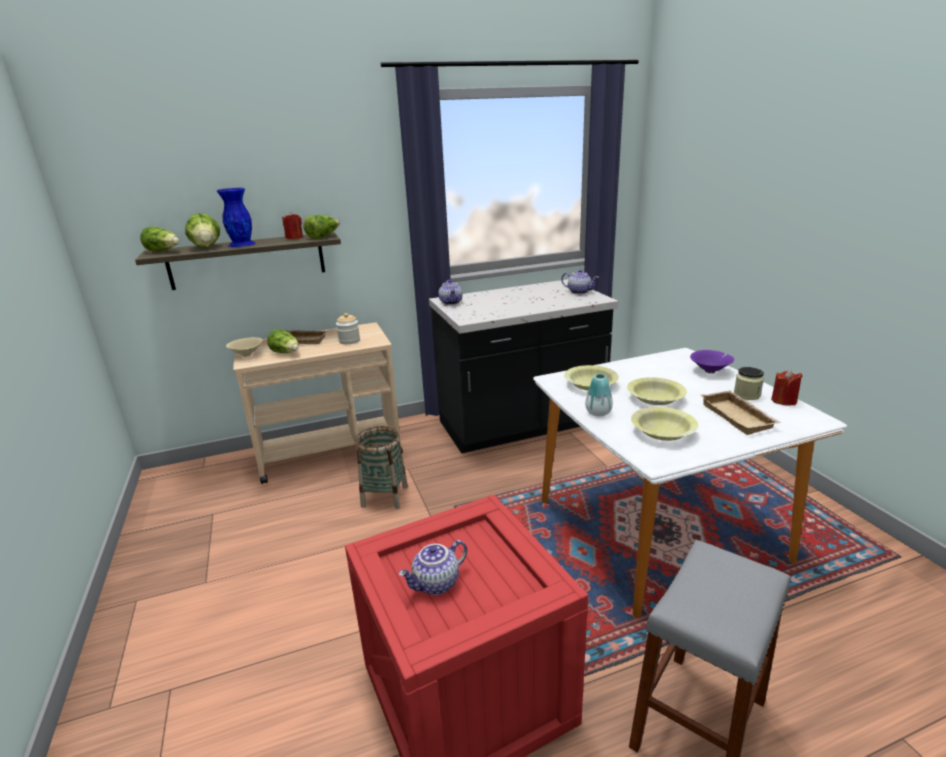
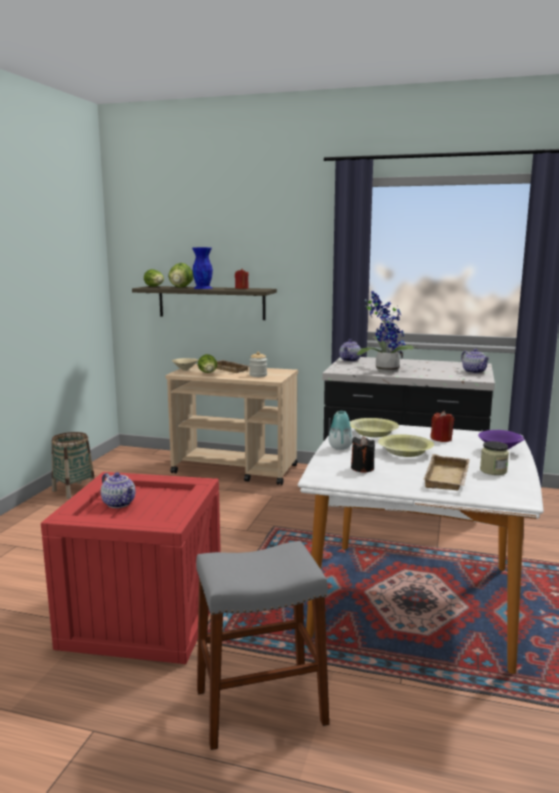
camera: 35 degrees right, 10 degrees down
(323, 237) = (259, 289): lettuce -> none
(385, 496) = (235, 505): basket -> basket (74, 490)
(436, 584) = (120, 503): teapot -> teapot turned 135 degrees counterclockwise
(507, 307) = (384, 370): none -> potted plant
(663, 432) = (362, 468): yellow bowl -> black candle
(783, 401) = (519, 482): red candle -> red candle (441, 439)

